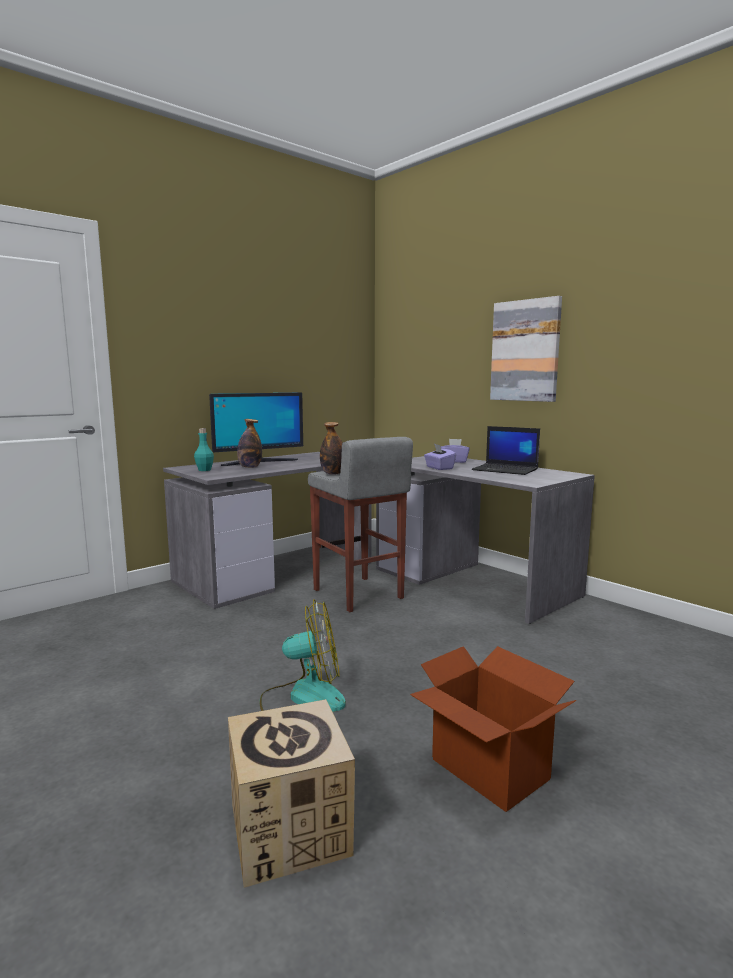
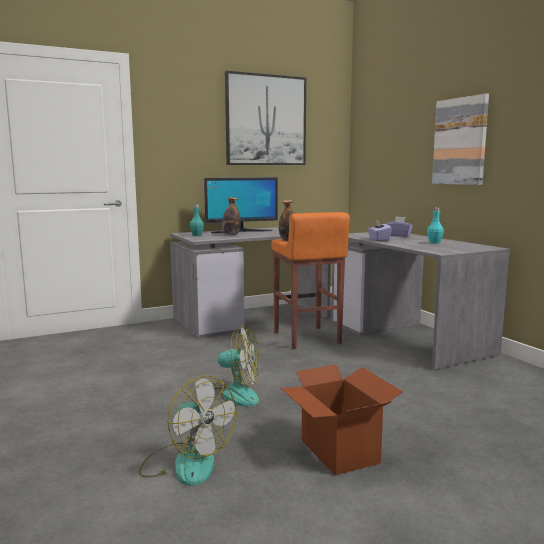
camera: 15 degrees right, 0 degrees up
(280, 320) = (266, 120): none -> picture
(290, 830) = (186, 462): cardboard box -> fan
(357, 594) = (306, 338): grey stool -> orange stool
(506, 470) = (434, 242): laptop -> turquoise bottle

